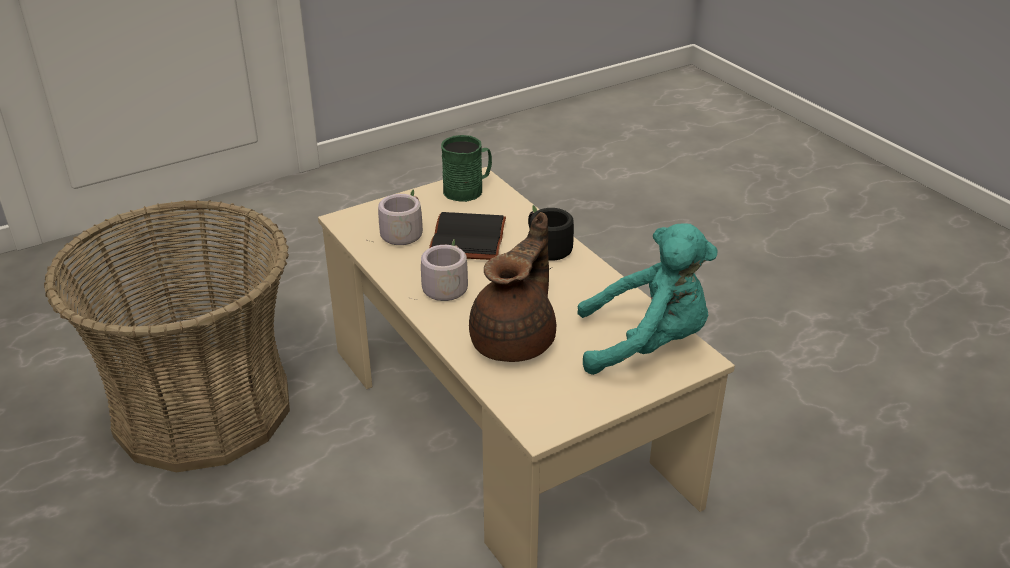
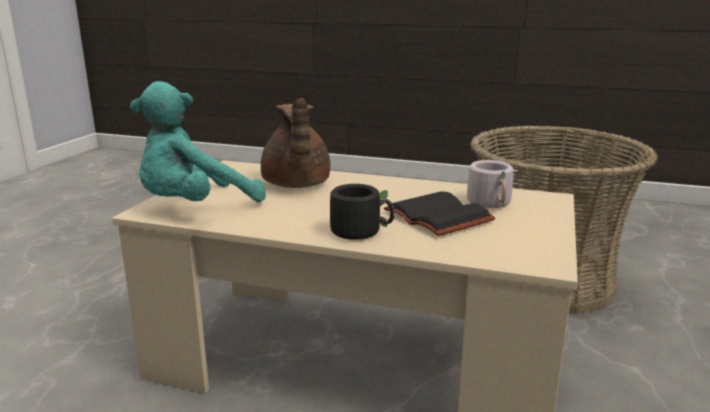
camera: 140 degrees right, 15 degrees down
(444, 286) = (392, 190): grey mug -> none
(468, 190) = (529, 249): green mug -> none

